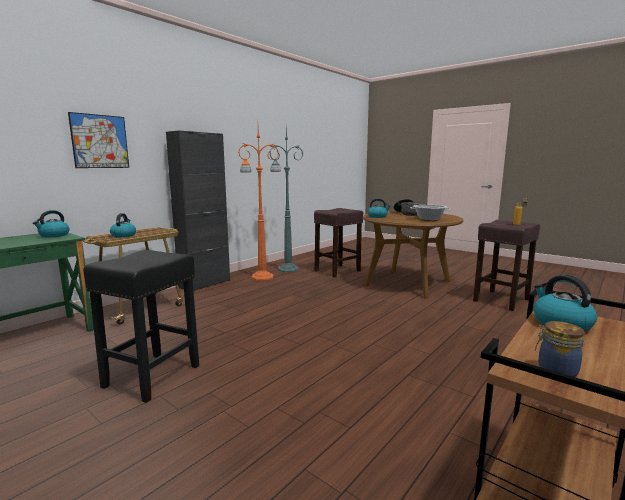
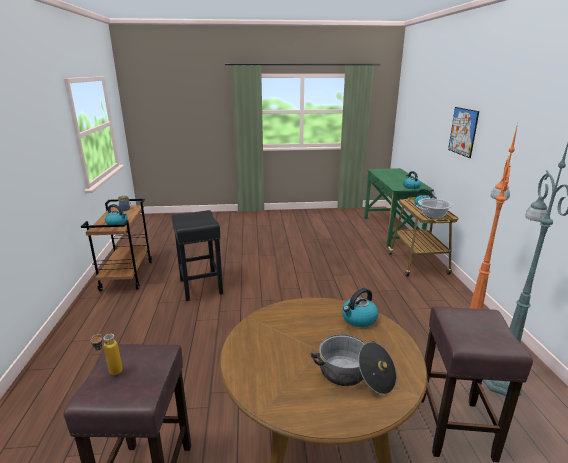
camera: 135 degrees right, 10 degrees up
(153, 375) = (308, 249): black stool -> black stool (201, 287)
(205, 284) = (465, 301): black cabinet -> none
(429, 219) = (276, 344): cooking pot -> cooking pot (433, 215)

